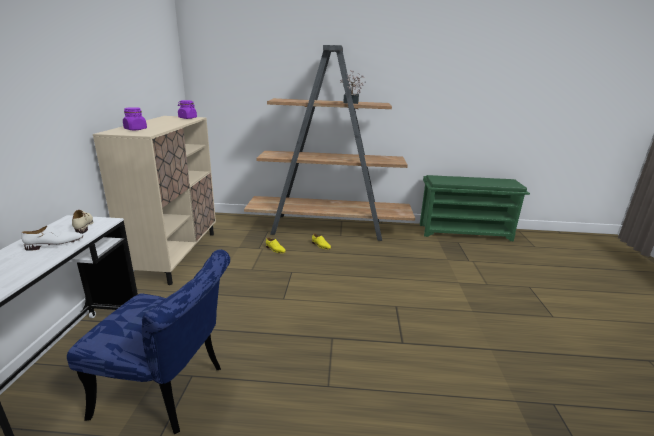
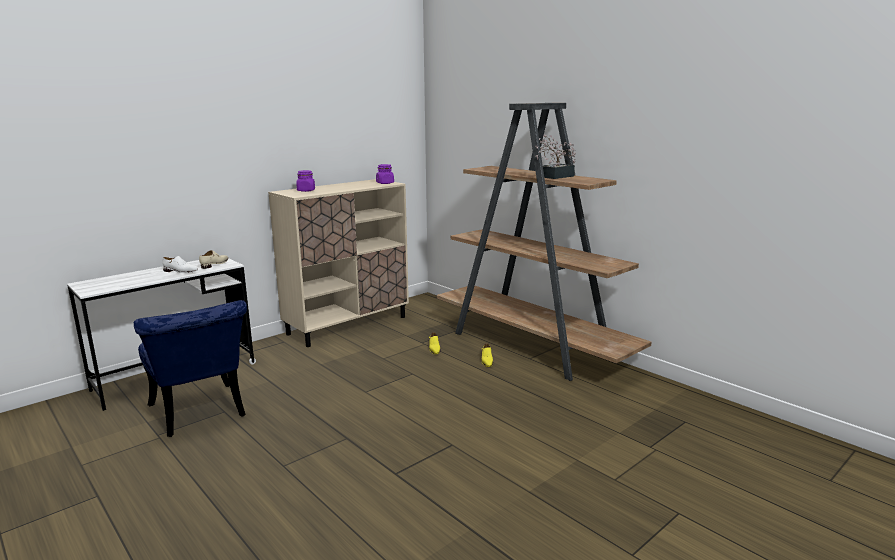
camera: 45 degrees right, 5 degrees down
(465, 232) = (729, 415): green shoe rack -> none

